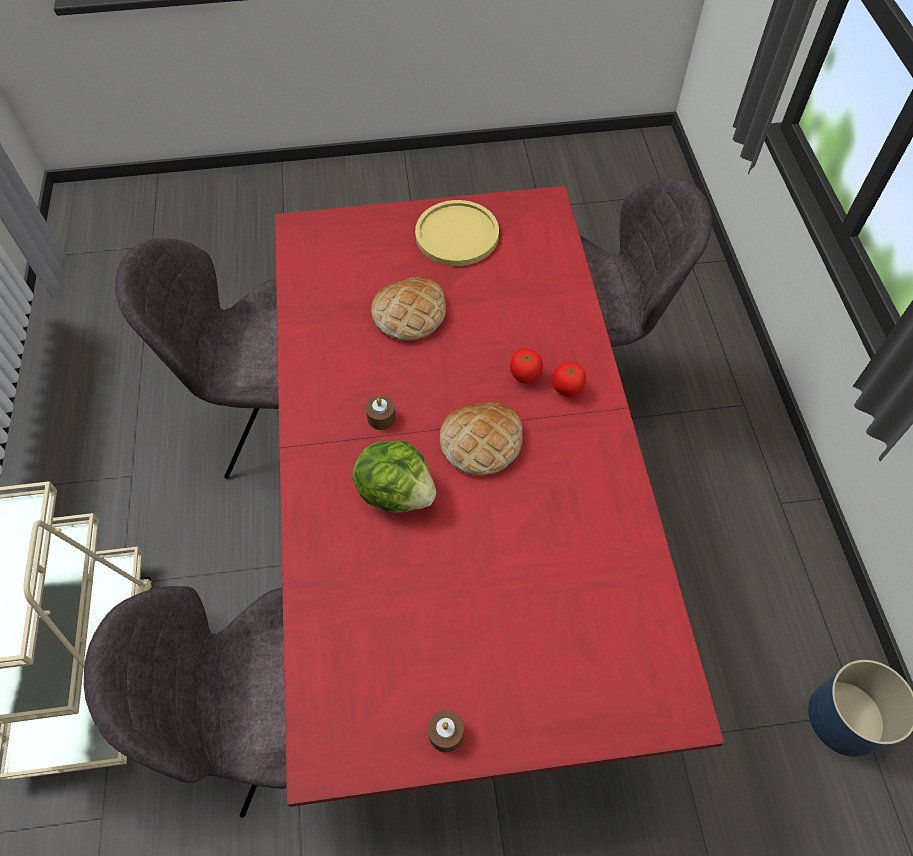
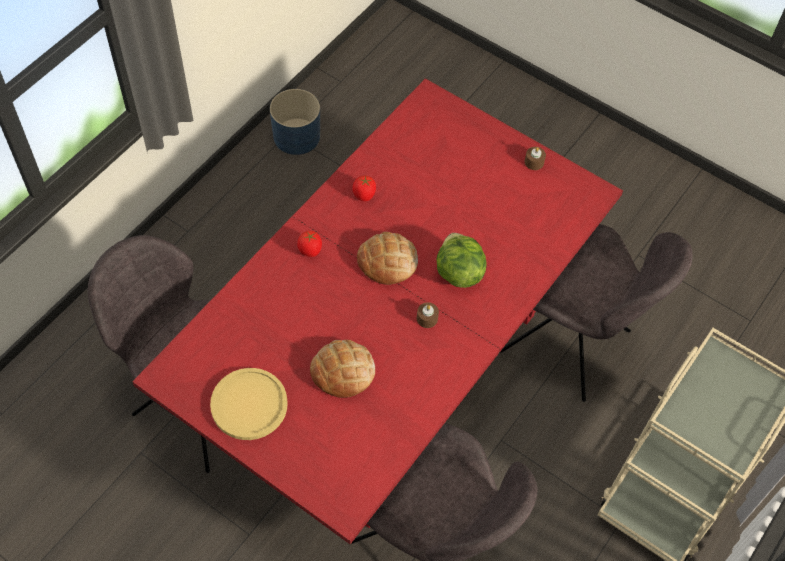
camera: 140 degrees left, 0 degrees up
(524, 375) = (323, 276): tomato -> tomato (364, 195)

